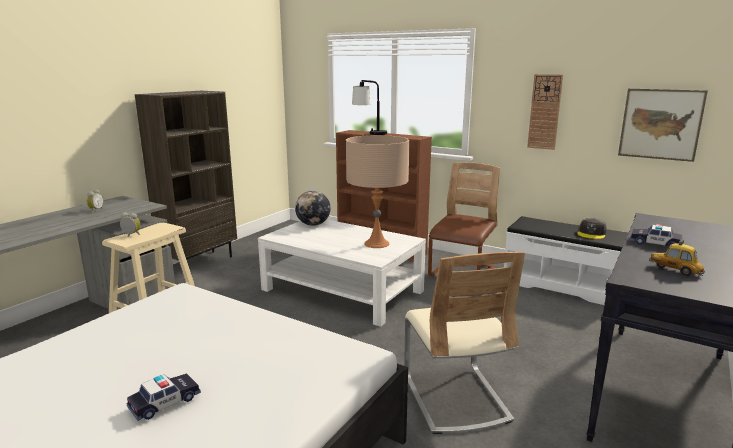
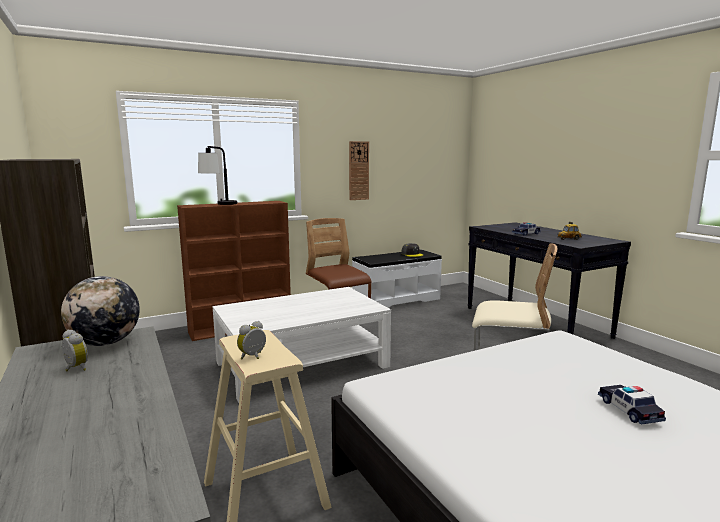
camera: 60 degrees left, 5 degrees down
(313, 224) = (242, 309): globe -> globe (105, 343)
(376, 243) = (336, 300): beige table lamp -> none
(660, 124) = (425, 174): picture -> none

